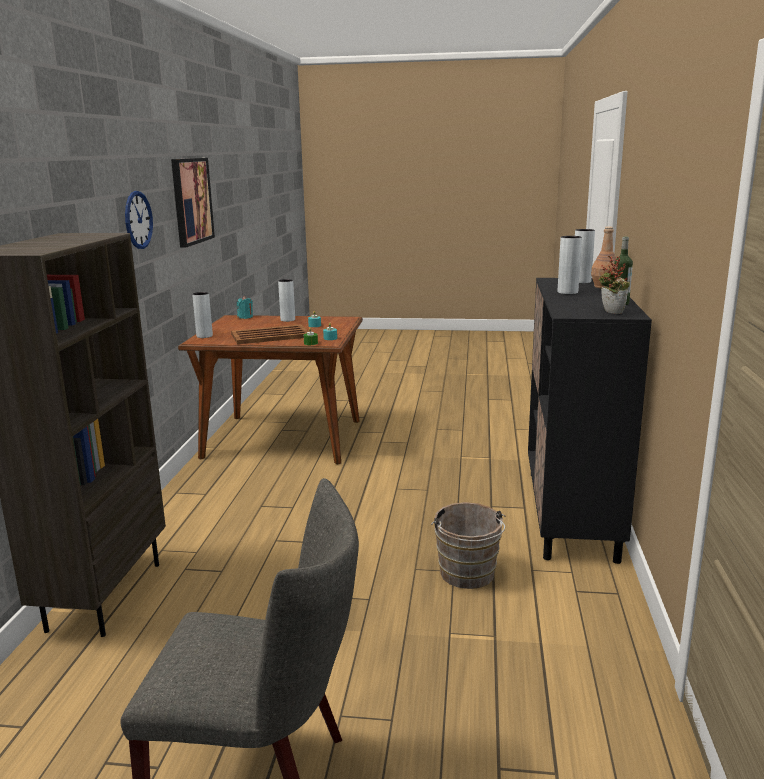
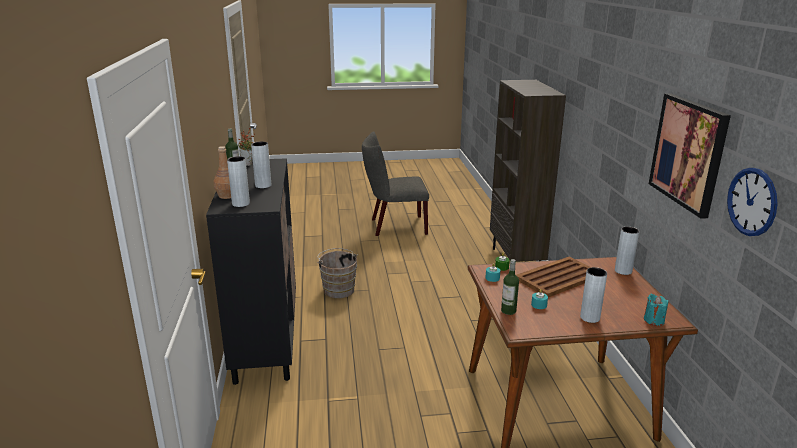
camera: 165 degrees right, 5 degrees up
(138, 220) = (618, 124): wall clock -> wall clock (752, 202)
(343, 324) = (508, 311): none -> bottle

